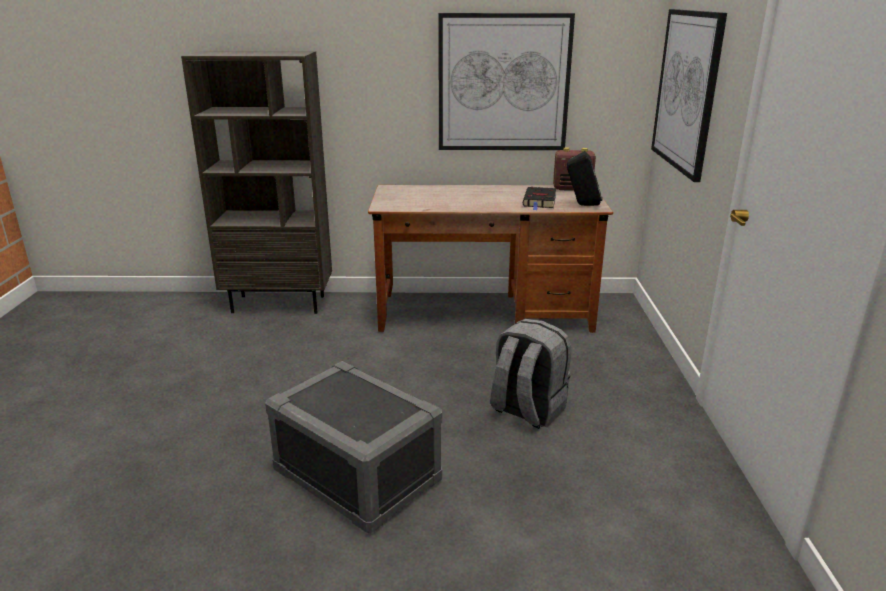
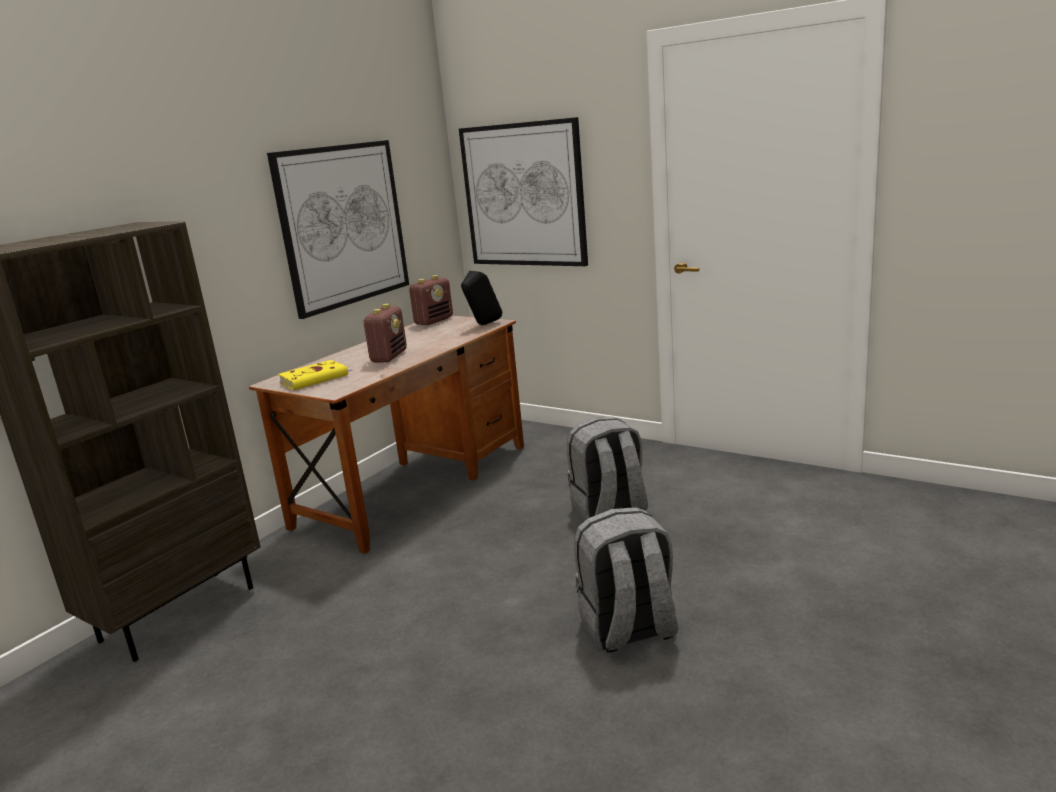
camera: 55 degrees left, 5 degrees down
(356, 475) = (628, 630): grey storage box -> grey backpack
(404, 195) = (316, 379): none -> yellow book
(469, 200) = (389, 357): none -> radio
(539, 201) = (445, 335): black book -> none

